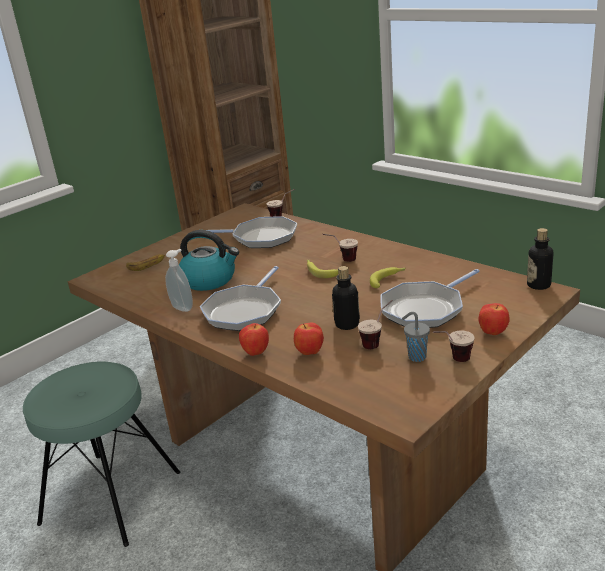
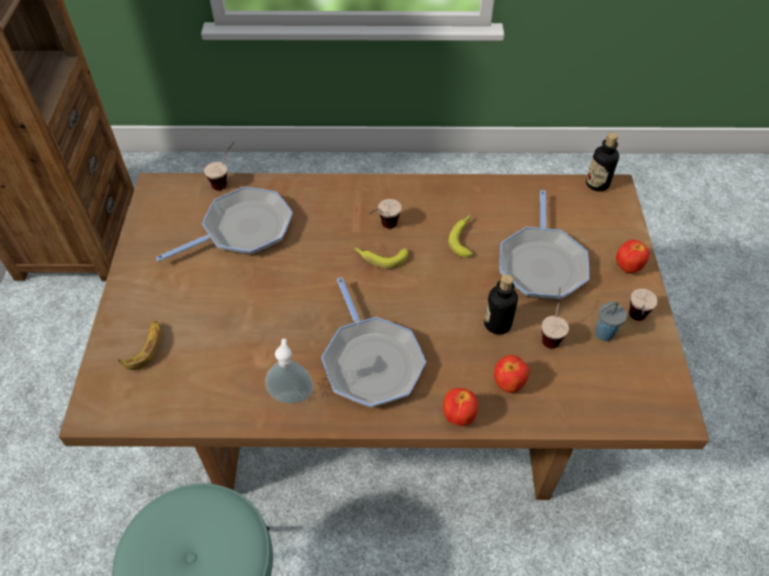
camera: 45 degrees left, 25 degrees up
(209, 280) = (267, 333): kettle -> none

